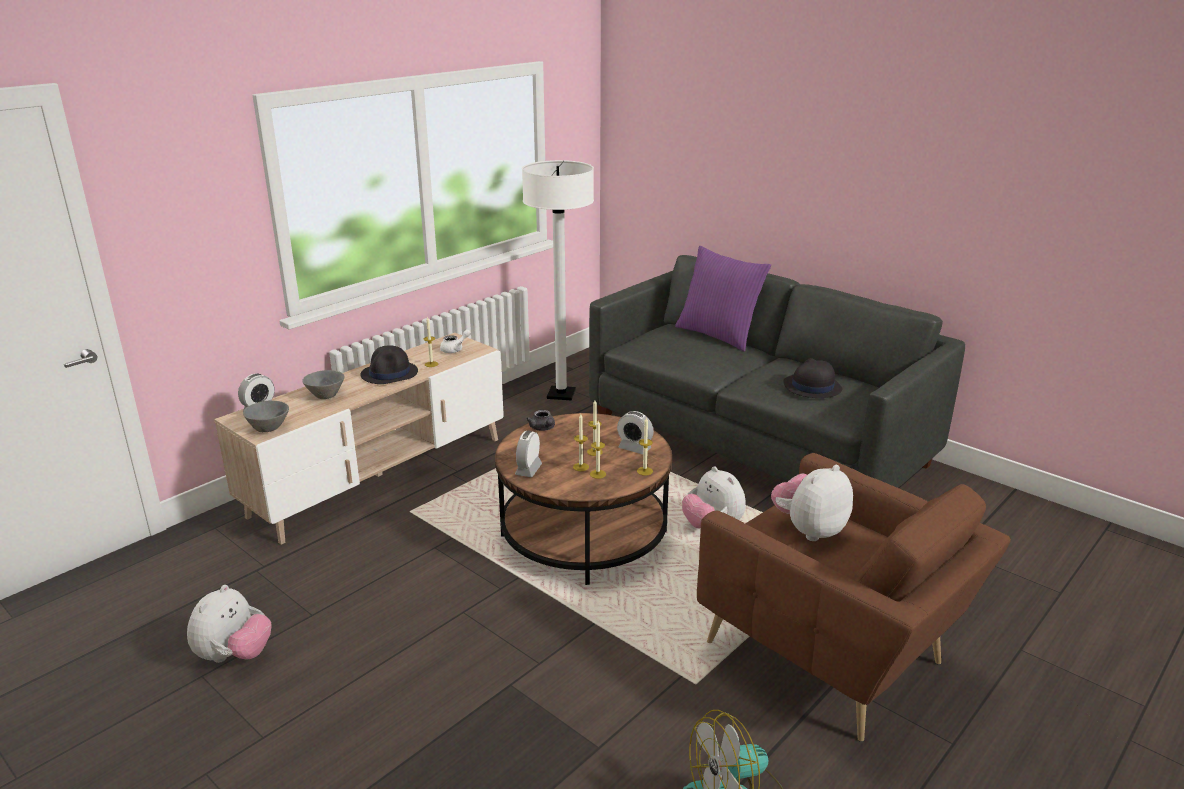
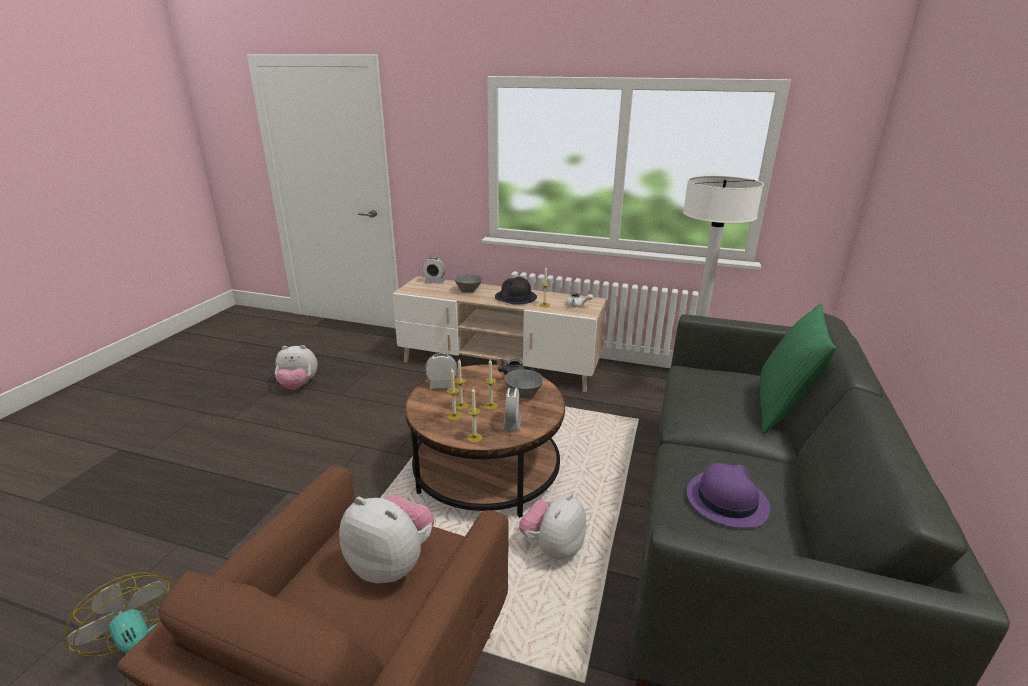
camera: 65 degrees right, 0 degrees up
(270, 428) = (415, 290): grey bowl -> grey bowl (523, 394)
(718, 335) = (781, 409): purple pillow -> green pillow
(812, 387) = (726, 500): black hat -> purple hat

